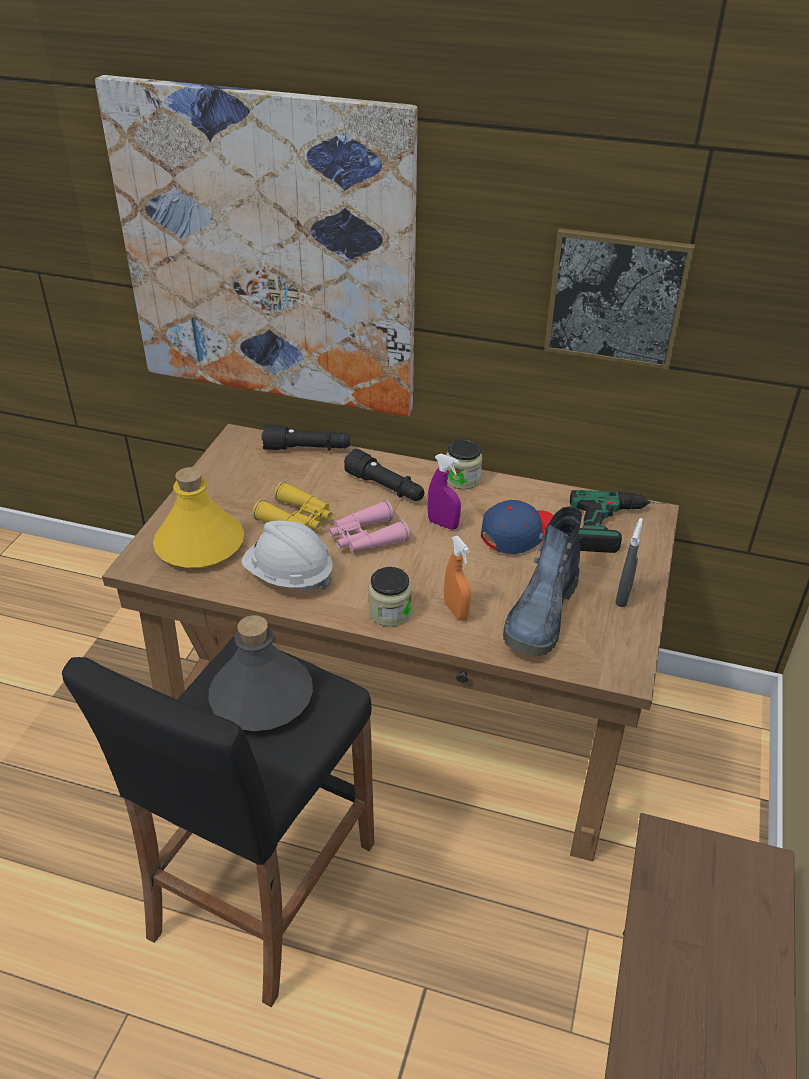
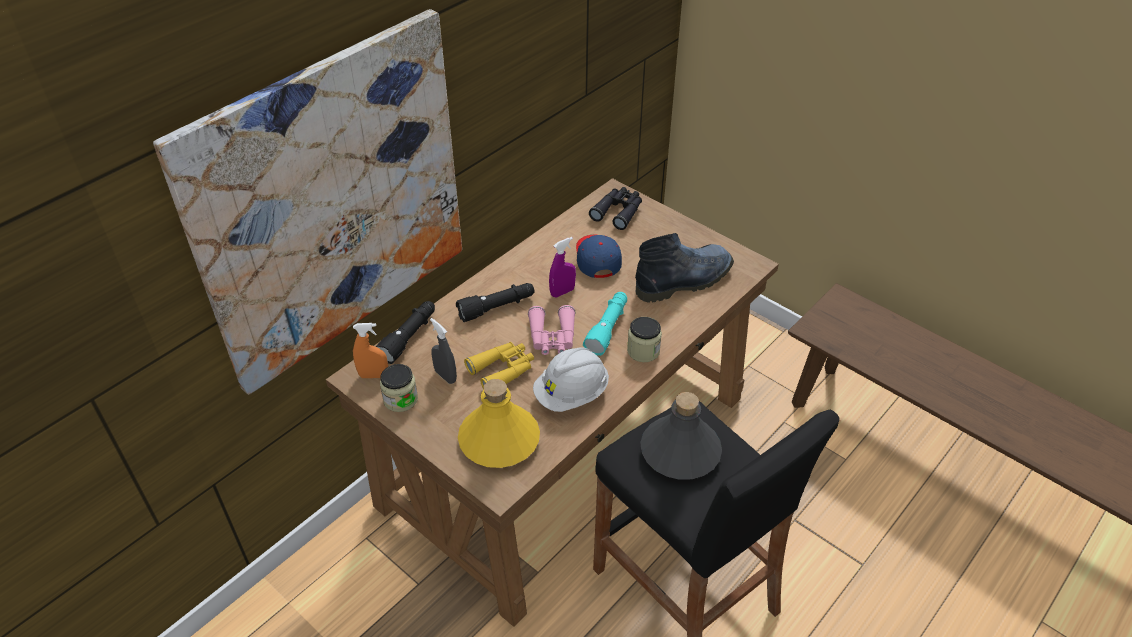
camera: 65 degrees left, 5 degrees up
(408, 574) = (607, 328): none -> turquoise flashlight
(456, 611) = (659, 317): orange spray bottle -> orange spray bottle (373, 375)
(462, 479) = (515, 264): jar -> jar (400, 399)
(541, 615) = (685, 280): boot -> boot turned 75 degrees counterclockwise
(616, 298) = (560, 69): picture -> none
(619, 527) = (618, 211): power drill -> black binoculars
(623, 597) = (687, 238): grey spray bottle -> grey spray bottle (445, 376)

